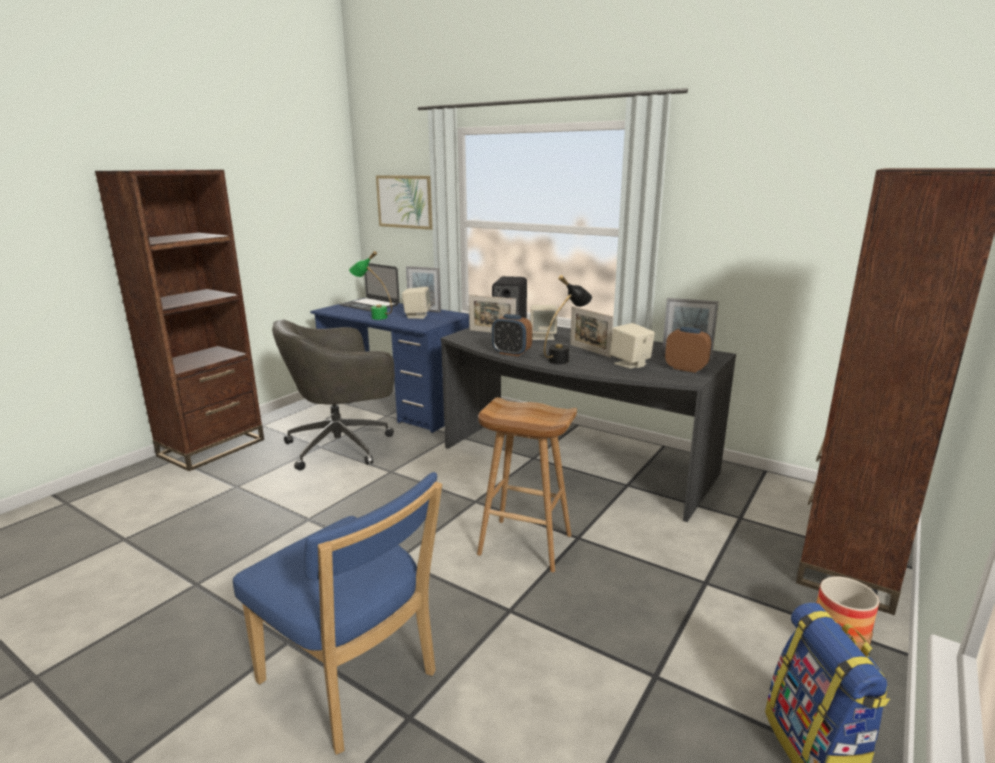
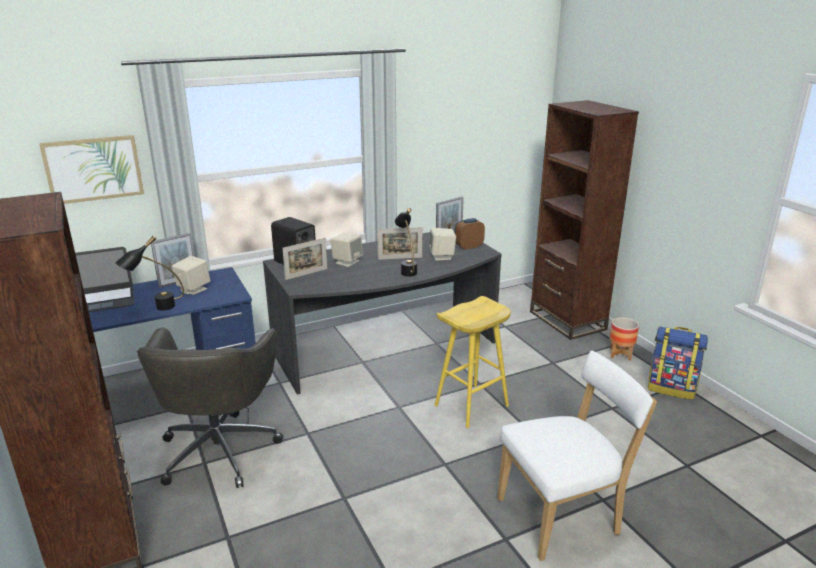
camera: 60 degrees left, 5 degrees up
(353, 682) = (563, 515): blue chair -> white chair
(373, 316) = (156, 308): green table lamp -> black table lamp
(511, 353) = (370, 282): alarm clock -> none
(523, 545) = (471, 406): brown stool -> yellow stool

